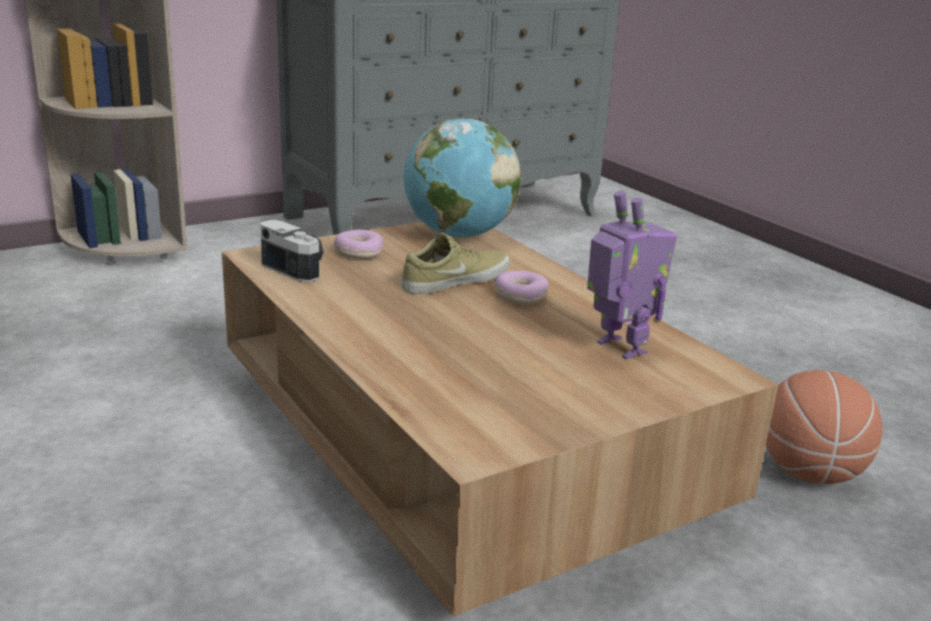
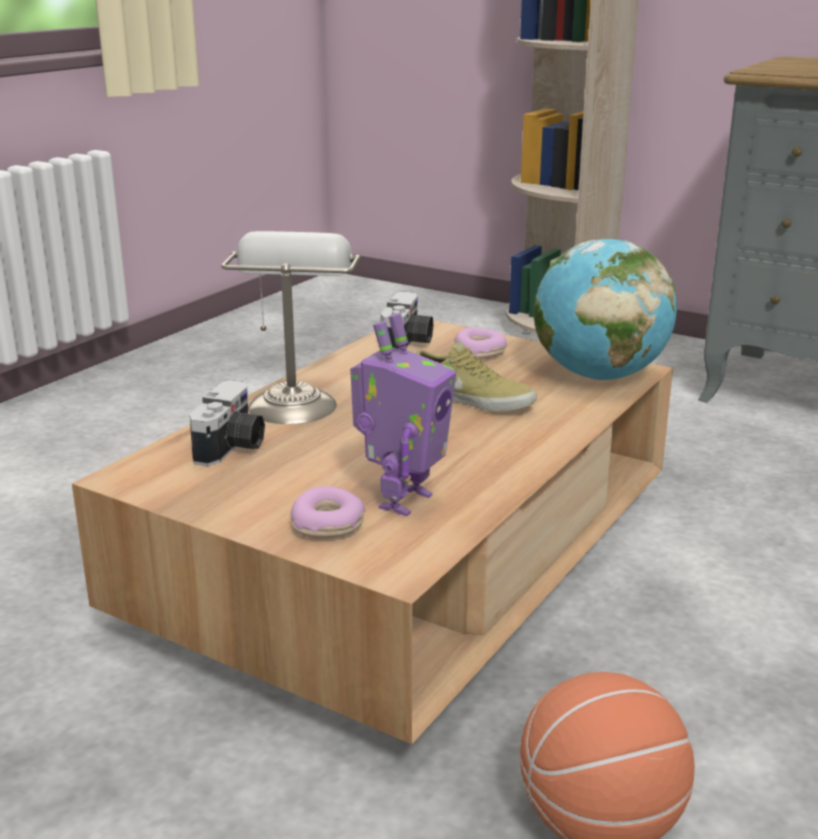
camera: 65 degrees right, 0 degrees up
(368, 339) = (294, 398): none -> white table lamp
(454, 388) = (233, 447): none -> camera
(520, 296) = (475, 432): donut -> donut (328, 524)

